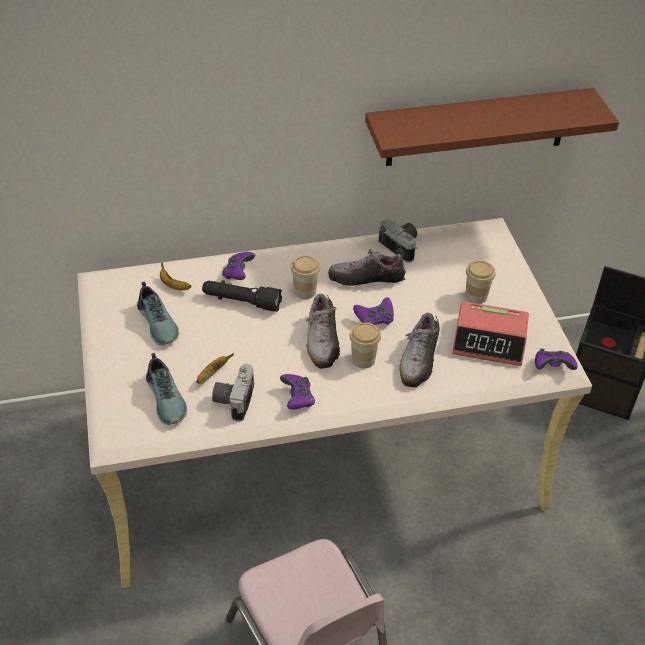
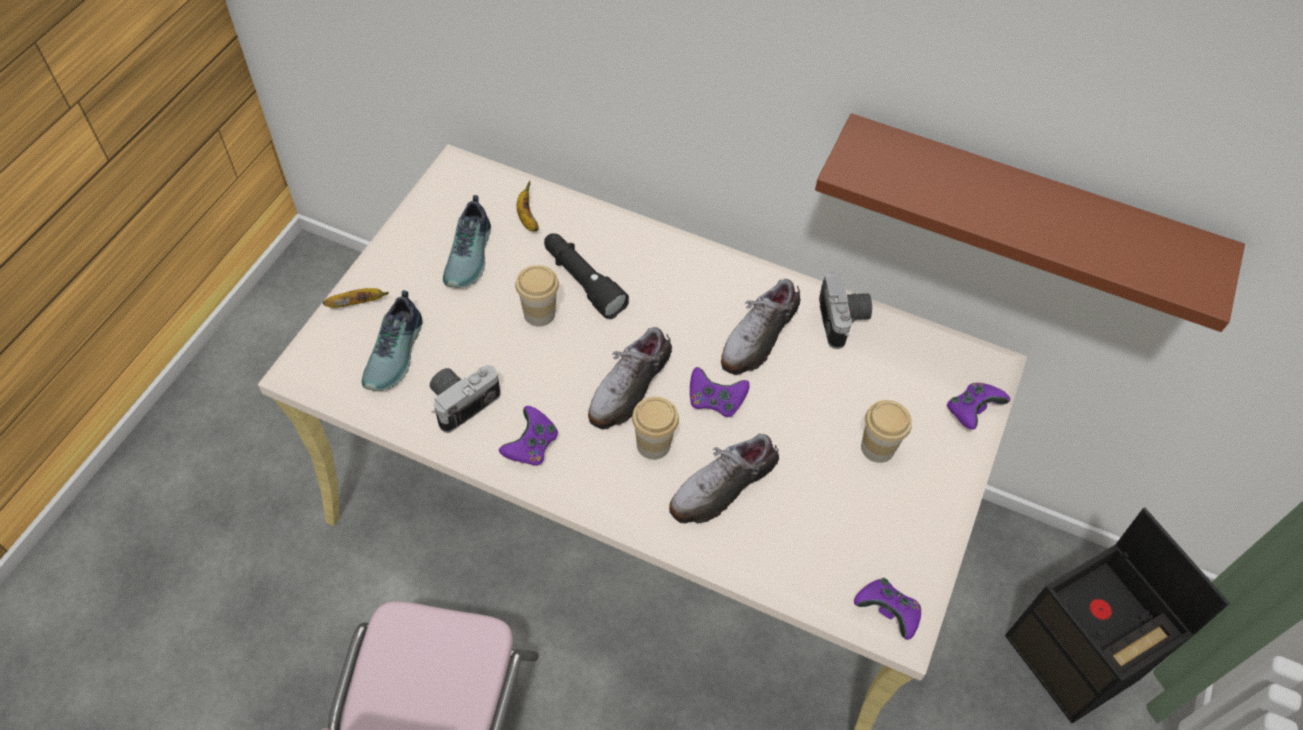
camera: 35 degrees right, 10 degrees up
(212, 374) = (468, 354): banana -> banana (358, 303)
(238, 273) = (612, 243): purple game controller -> purple game controller (971, 411)
(305, 291) = (667, 312): cup -> cup (539, 313)
(366, 277) = (758, 337): shoe -> shoe turned 90 degrees counterclockwise
(489, 341) = (836, 521): alarm clock -> none

